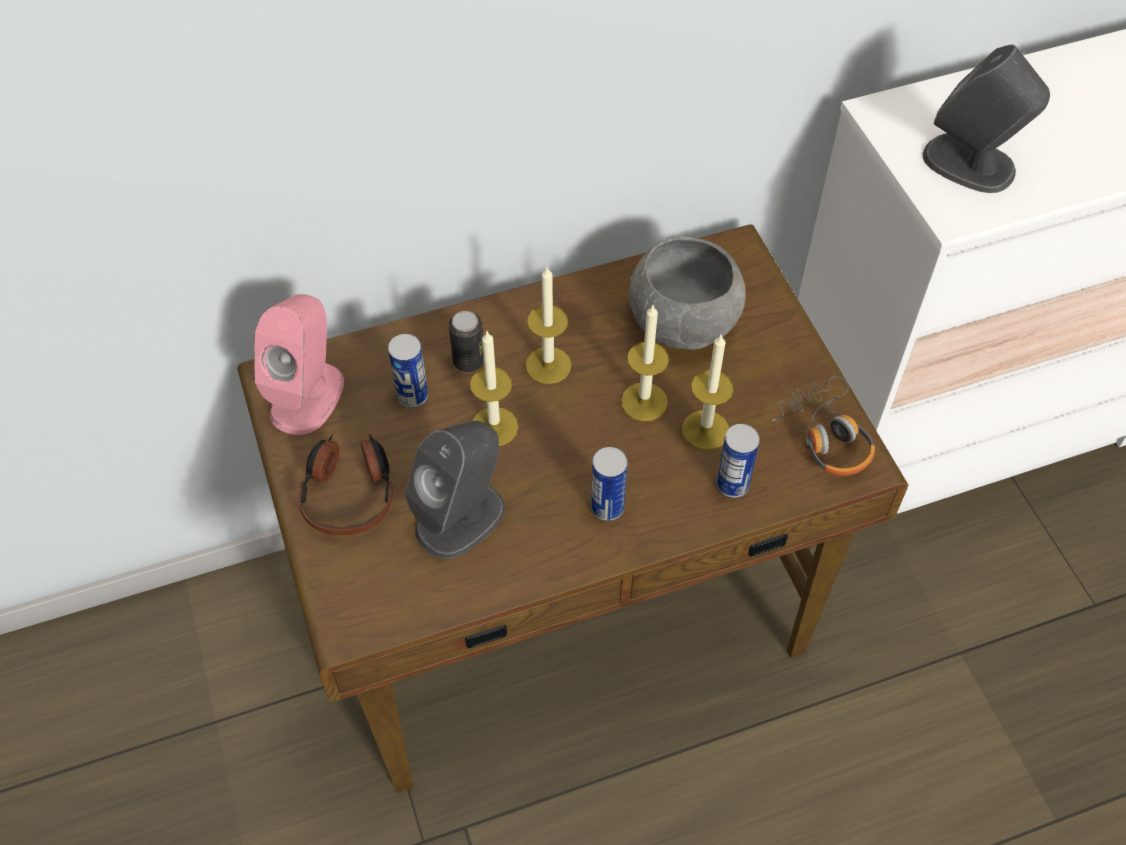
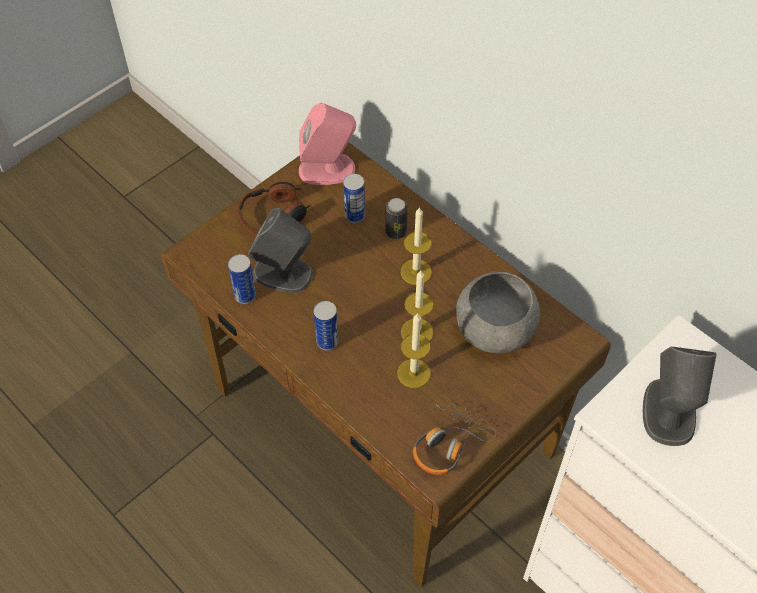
camera: 65 degrees right, 0 degrees up
(494, 427) = (355, 263): candle -> none
(732, 485) = (379, 403): can -> can (245, 296)

